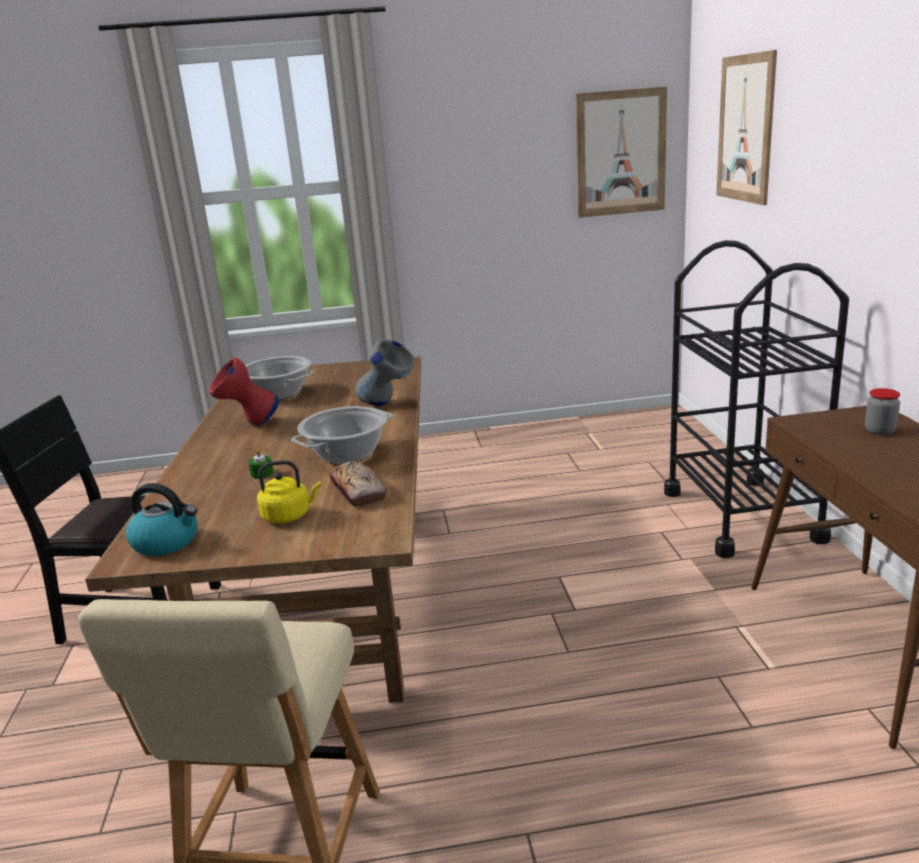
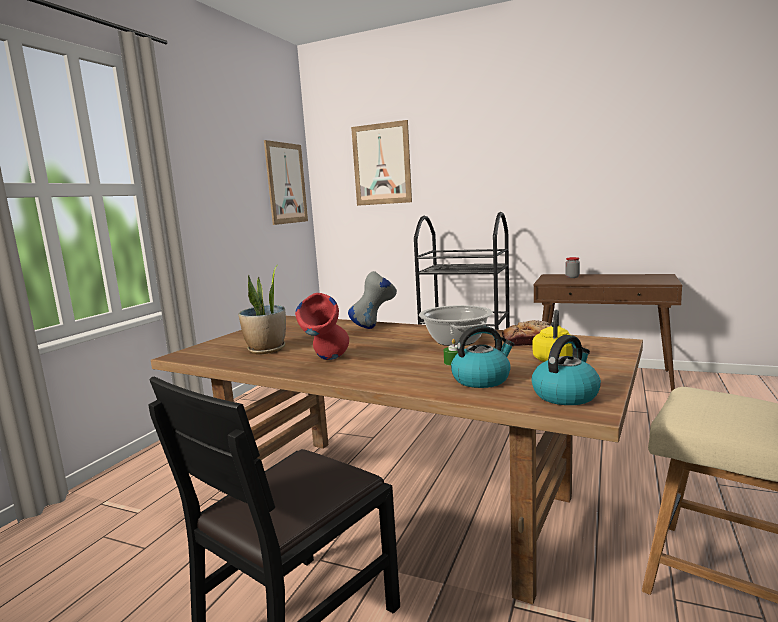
camera: 60 degrees left, 10 degrees down
(208, 498) = (481, 379): none -> kettle
(279, 394) = (266, 350): cooking pot -> potted plant

